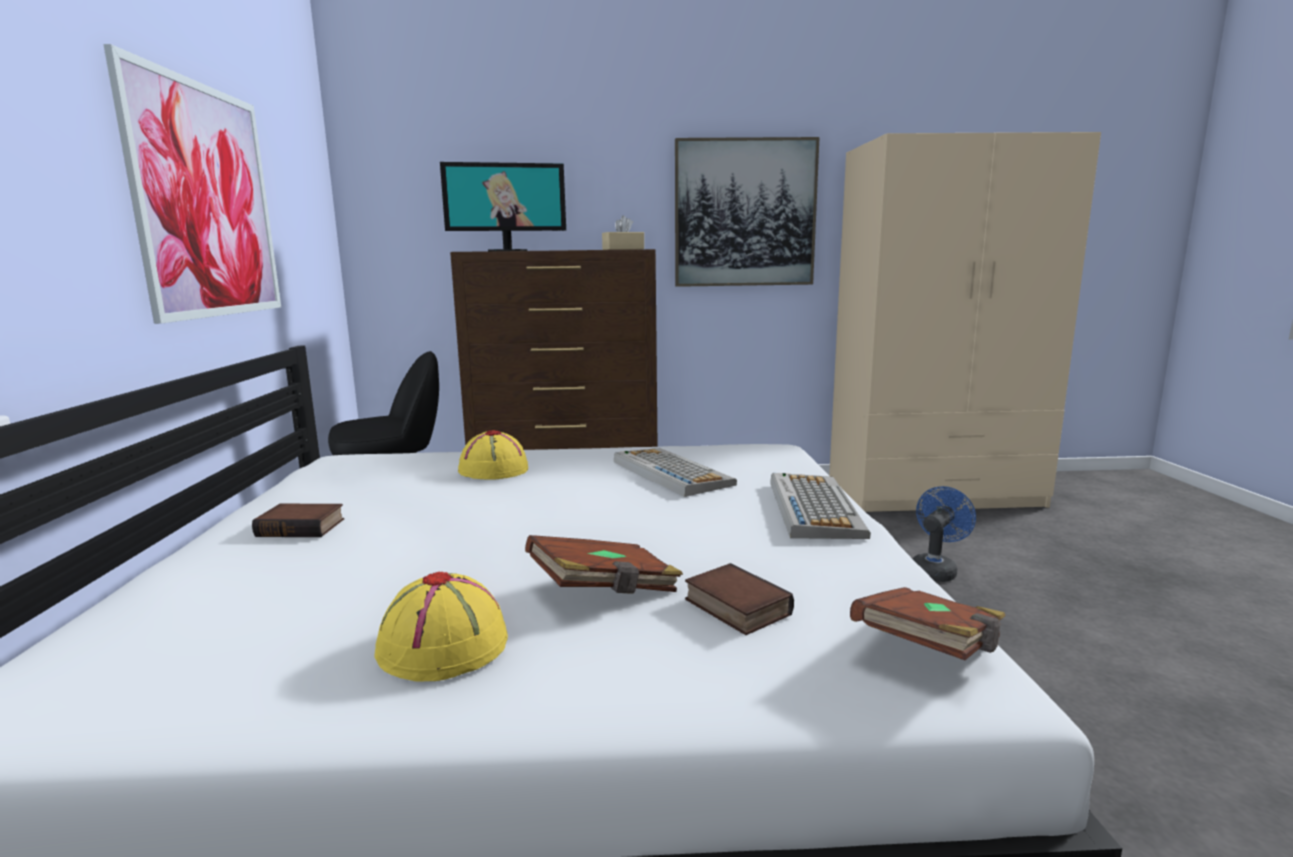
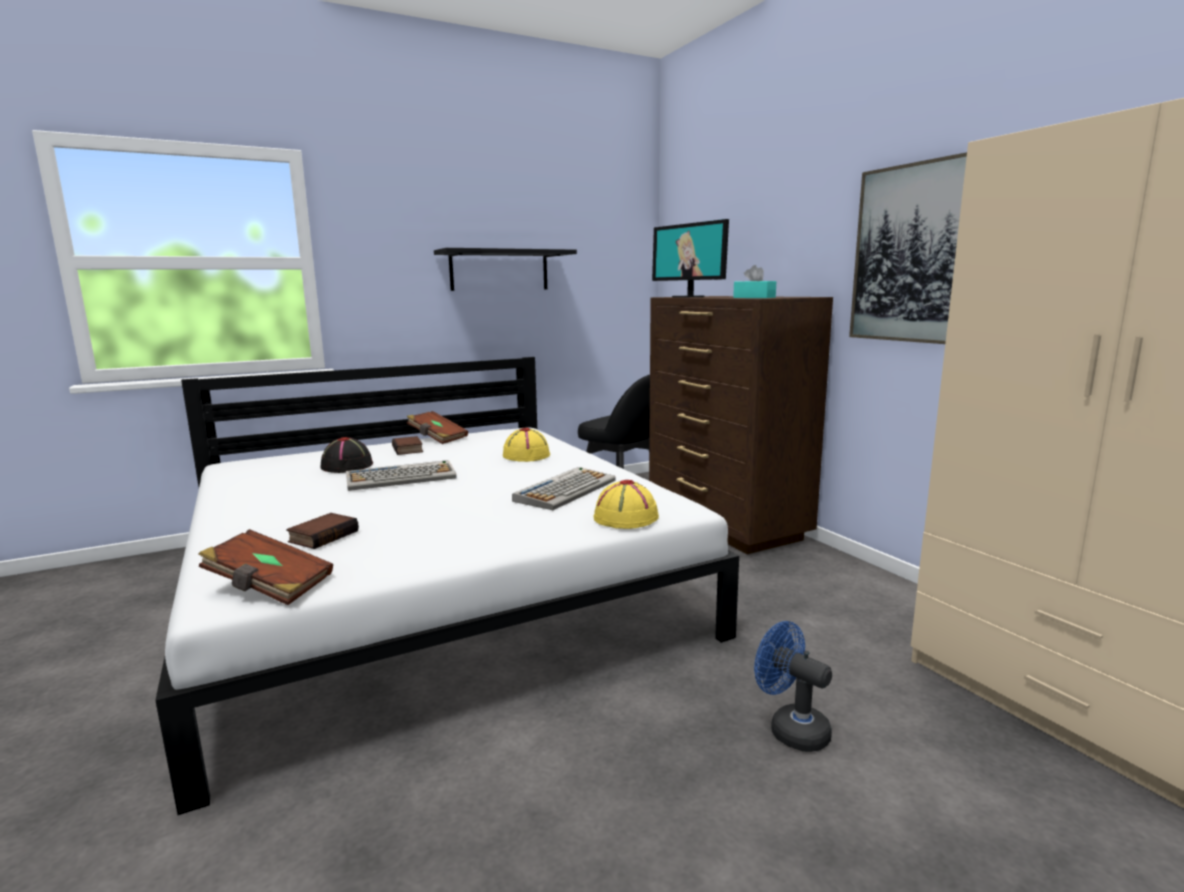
camera: 65 degrees right, 0 degrees up
(206, 201) = (499, 270): picture -> black shelf
(314, 579) = (347, 466): none -> black hat
(445, 646) = (279, 496): yellow hat -> yellow hat (625, 518)
(605, 591) = (343, 509): brown book -> brown book (437, 438)
(623, 249) = (754, 297): beige tissue box -> turquoise tissue box
(813, 507) = (514, 536): keyboard -> keyboard (402, 477)
(935, 570) = (790, 728): blue fan -> blue fan turned 150 degrees counterclockwise

